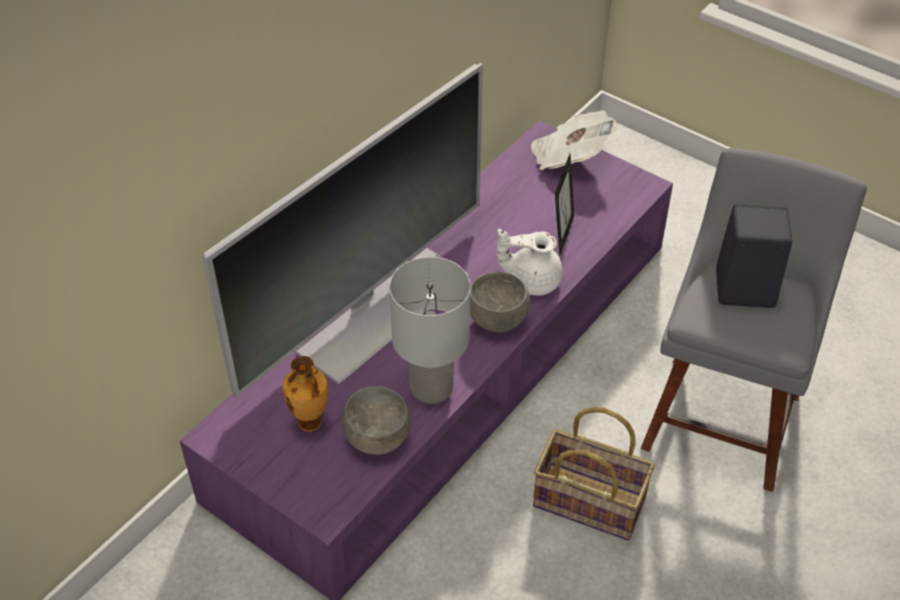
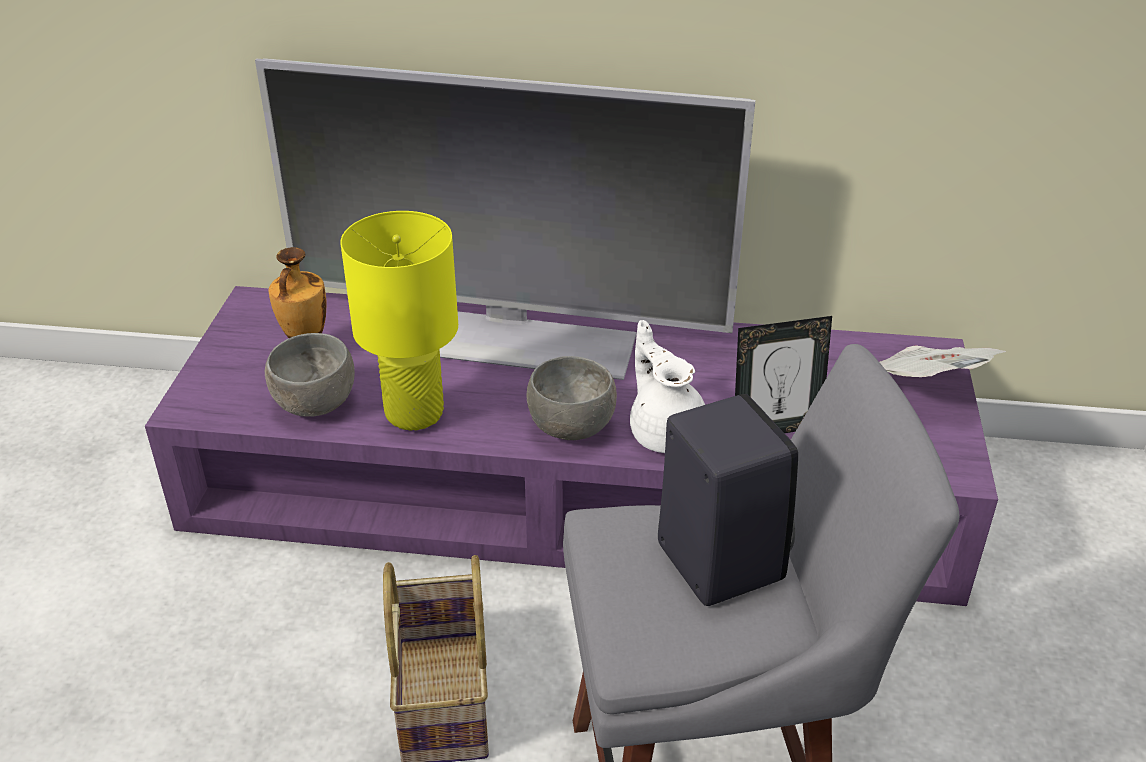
camera: 60 degrees right, 10 degrees down
(432, 391) = (414, 418): grey table lamp -> yellow table lamp

